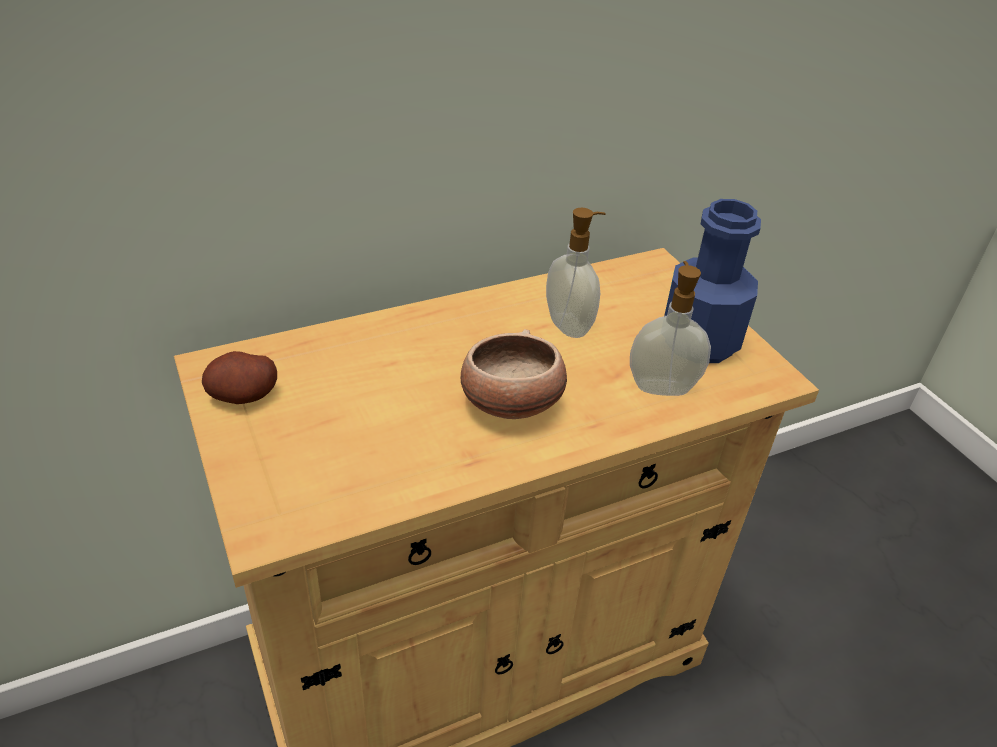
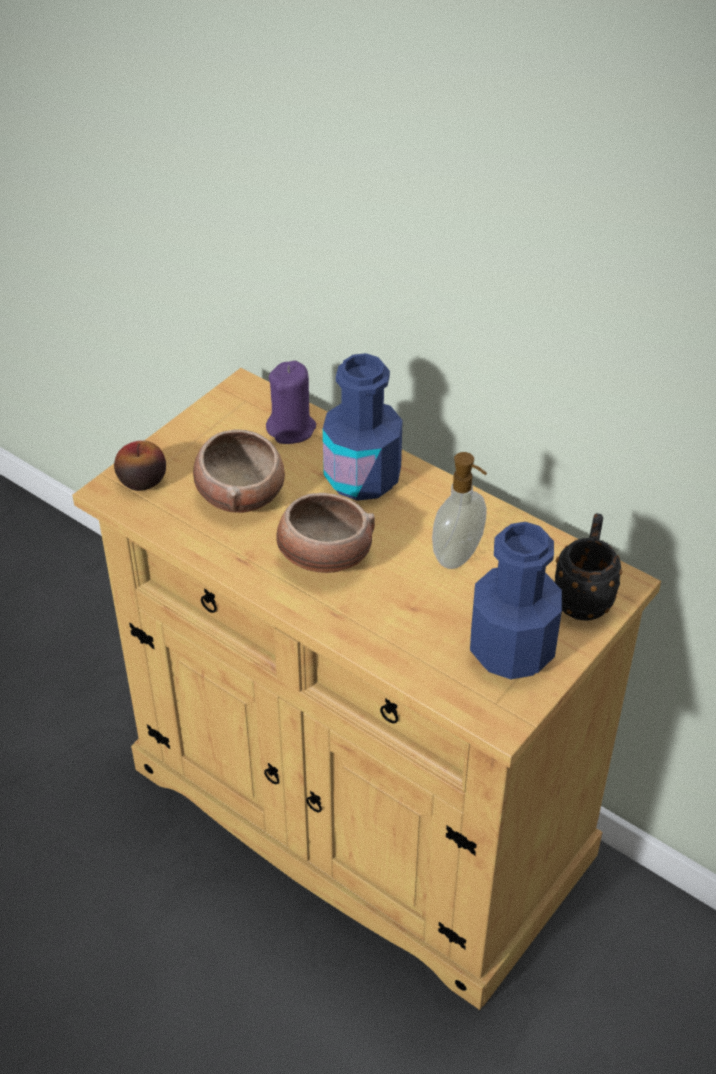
camera: 65 degrees right, 5 degrees up
(243, 395) = (225, 419): potato -> none
(274, 497) = (142, 480): none -> apple
(310, 356) = (292, 429): none -> purple candle
(370, 426) = (240, 493): none -> bowl
(423, 339) = (362, 477): none -> blue bottle
(658, 284) = (584, 595): none -> black mug
(662, 386) = (420, 642): soap dispenser -> none

